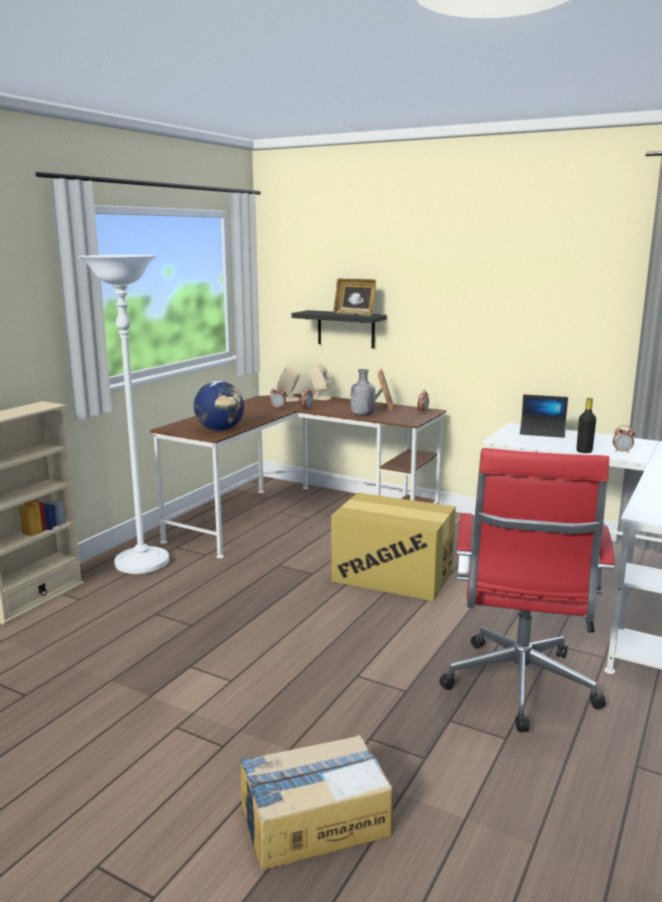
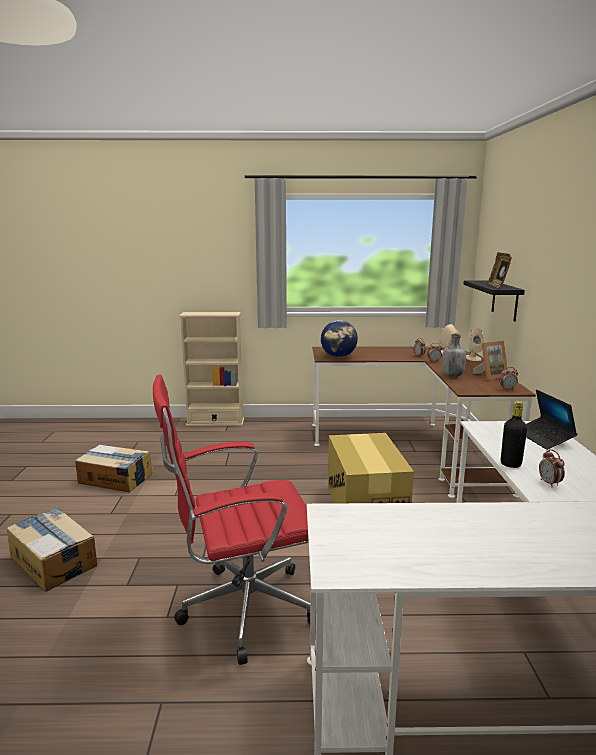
camera: 60 degrees right, 0 degrees up
(108, 724) = (115, 479): none -> cardboard box
(142, 563) = (281, 429): white floor lamp -> none

